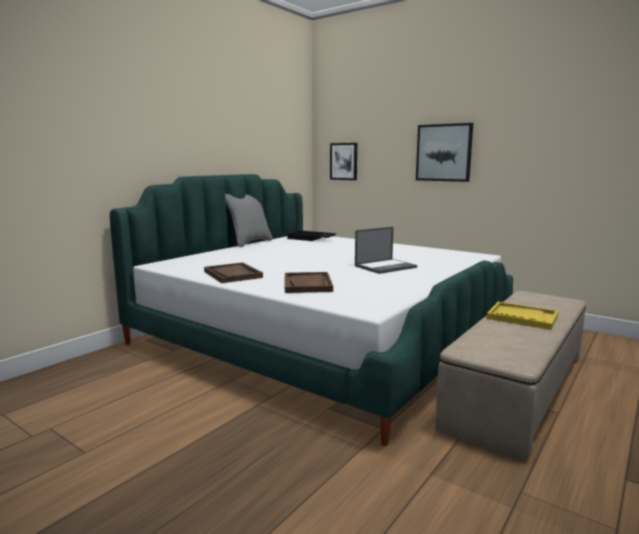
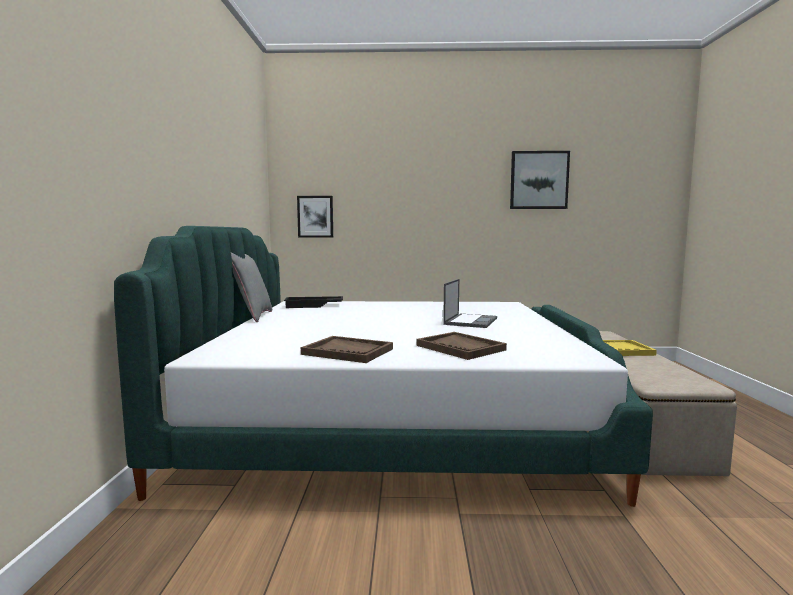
camera: 35 degrees left, 5 degrees down
(444, 152) = (434, 207): picture -> picture (539, 180)

